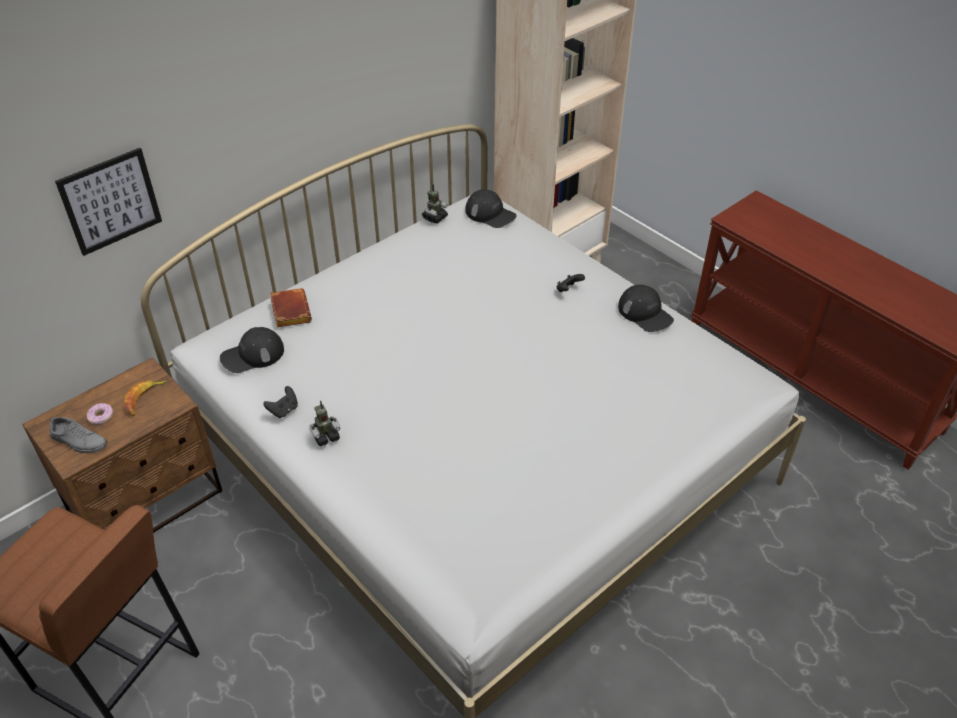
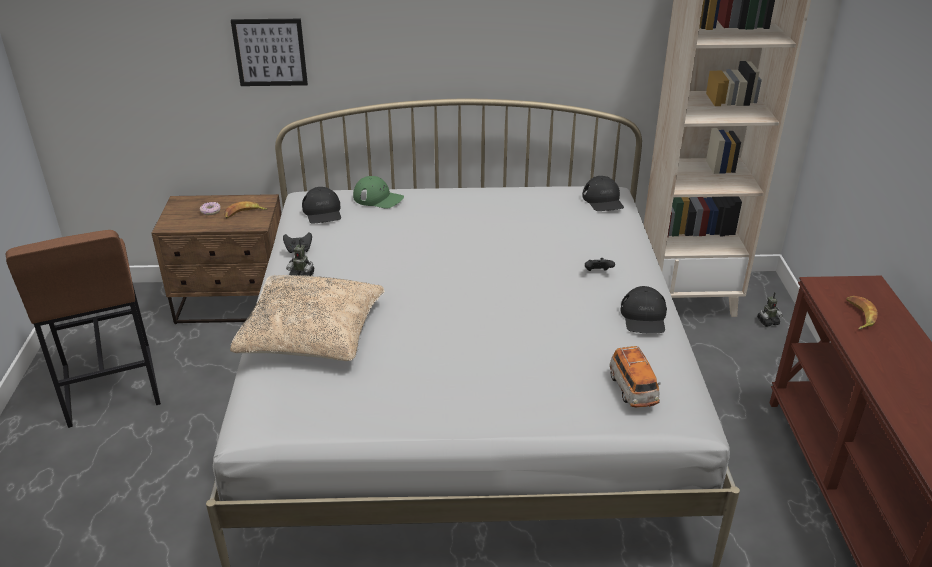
camera: 40 degrees right, 10 degrees down
(79, 441) = (184, 218): grey shoe -> none
(252, 355) = (322, 212): black cap -> black cap turned 120 degrees counterclockwise
(289, 311) = (378, 198): brown book -> green cap
(411, 488) = (311, 333): none -> beige pillow
(435, 218) = (556, 186): toy robot -> toy robot (767, 322)
(708, 382) = (632, 389): none -> toy car
(779, 233) = (858, 316): none -> banana

